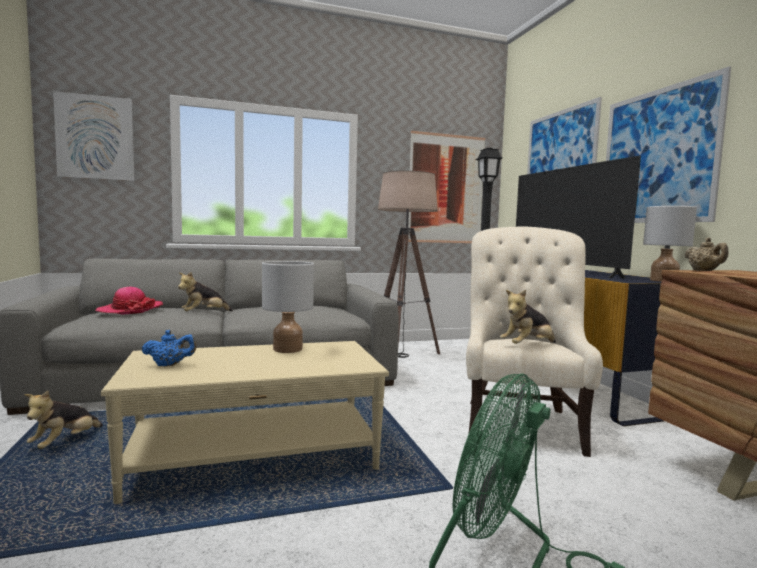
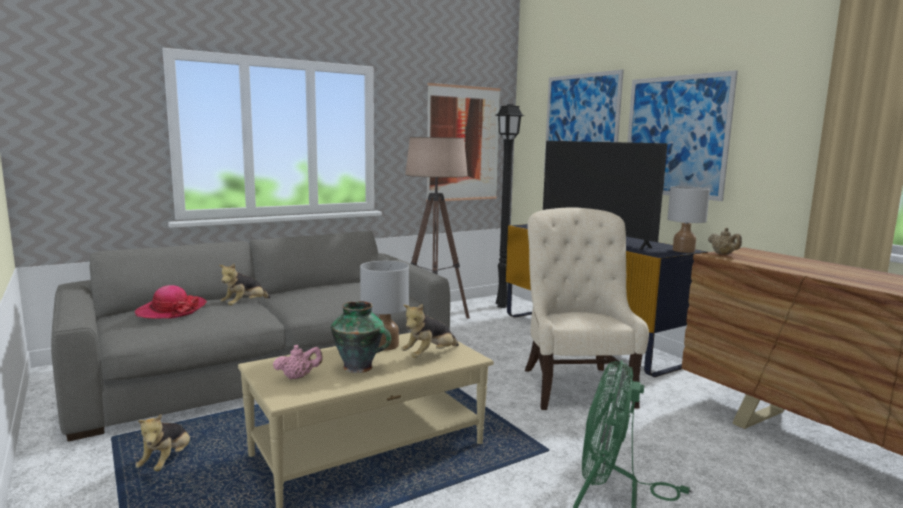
camera: 15 degrees left, 5 degrees up
(95, 138) = (75, 102): picture -> none
(169, 365) = (298, 377): blue teapot -> pink teapot
(239, 364) = (359, 368): none -> vase
(528, 347) = (588, 322): plush toy -> plush toy (429, 356)

